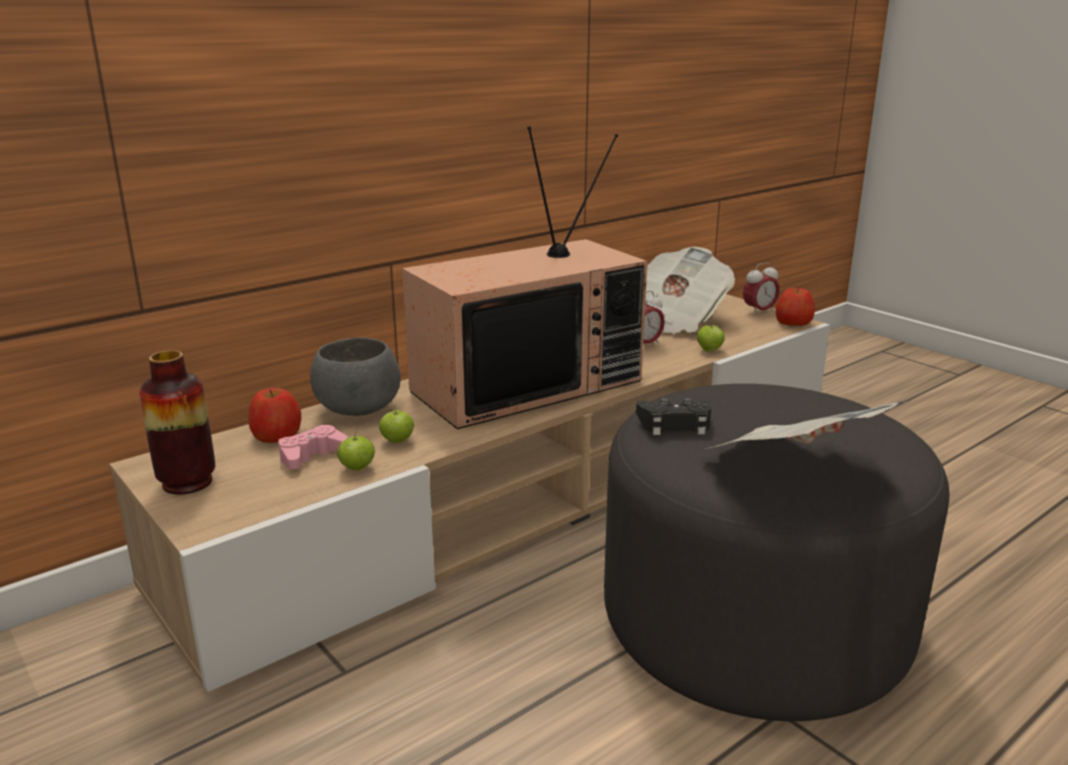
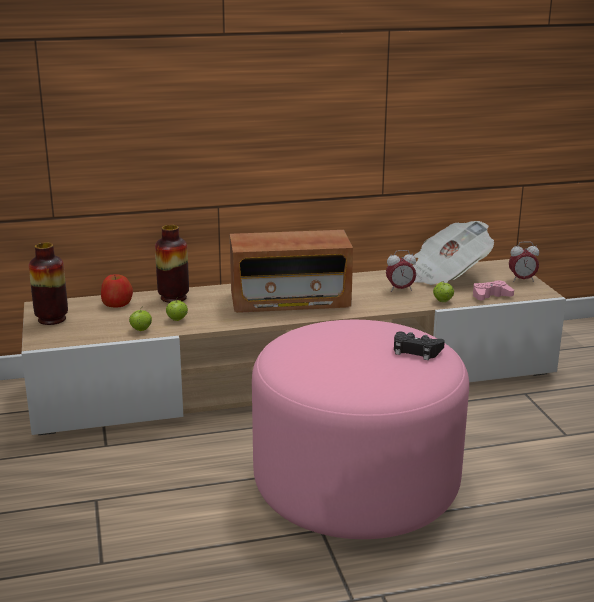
camera: 25 degrees right, 0 degrees up
(312, 455) = (125, 318): pink game controller -> pink game controller (490, 296)
(357, 410) = (173, 298): grey bowl -> vase
(527, 384) = (290, 301): television -> radio
(675, 424) = (306, 337): black game controller -> black game controller (416, 350)
(754, 625) = (356, 484): grey ottoman -> pink ottoman
(793, 323) = (536, 293): apple -> none
(794, 472) = (336, 375): newspaper -> none

